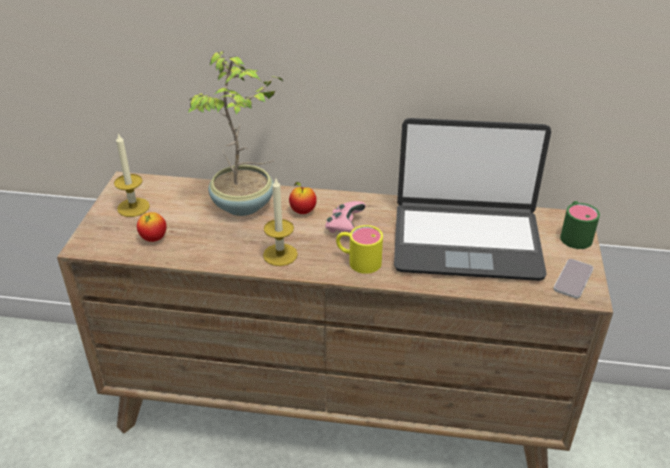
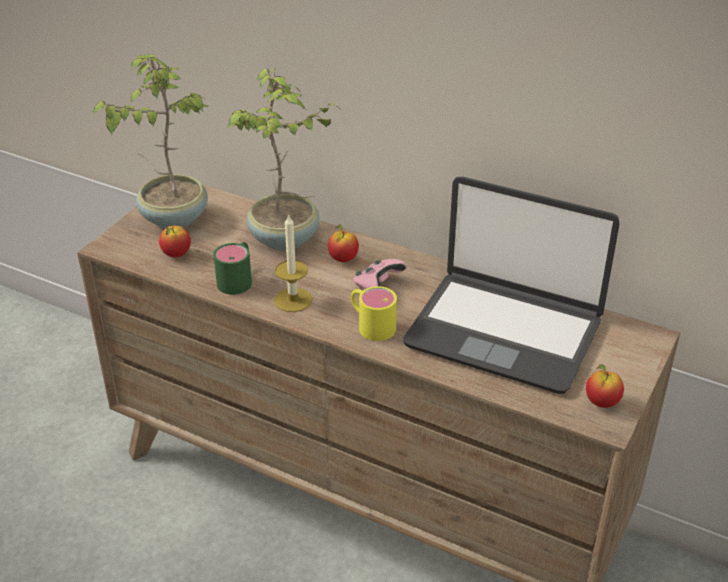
camera: 20 degrees right, 0 degrees up
(133, 207) = (173, 217): candle -> potted plant
(573, 279) = (601, 402): phone -> apple
(574, 234) = (638, 353): green mug -> green mug (238, 279)

